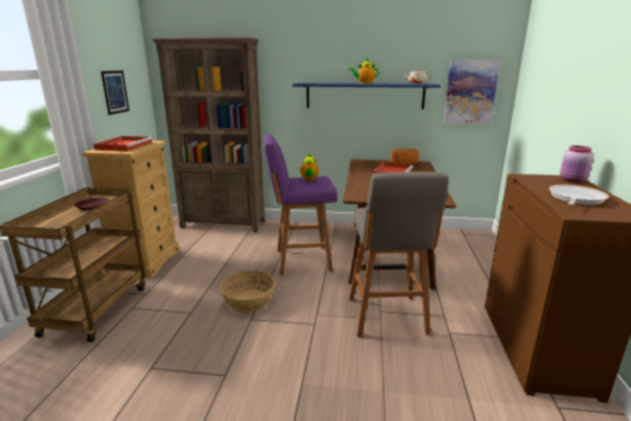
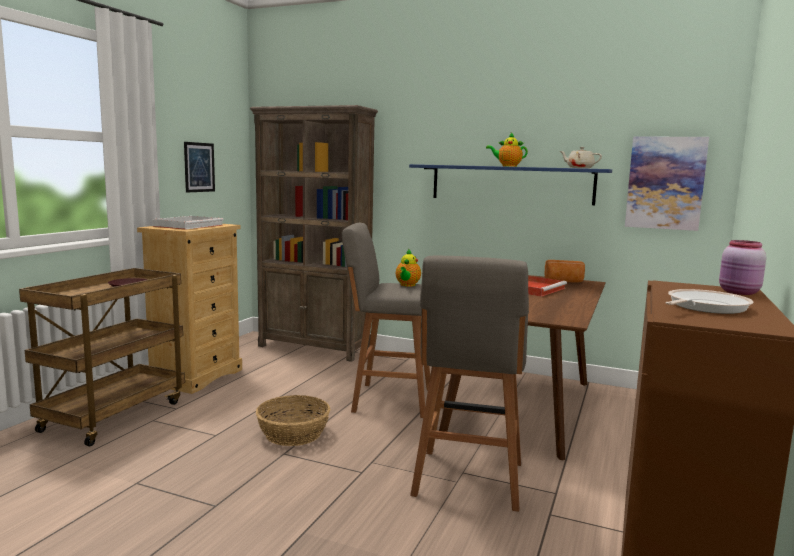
camera: 15 degrees right, 10 degrees down
(125, 146) = (189, 225): red tray -> white tray
(300, 260) = (389, 399): purple stool -> grey stool

